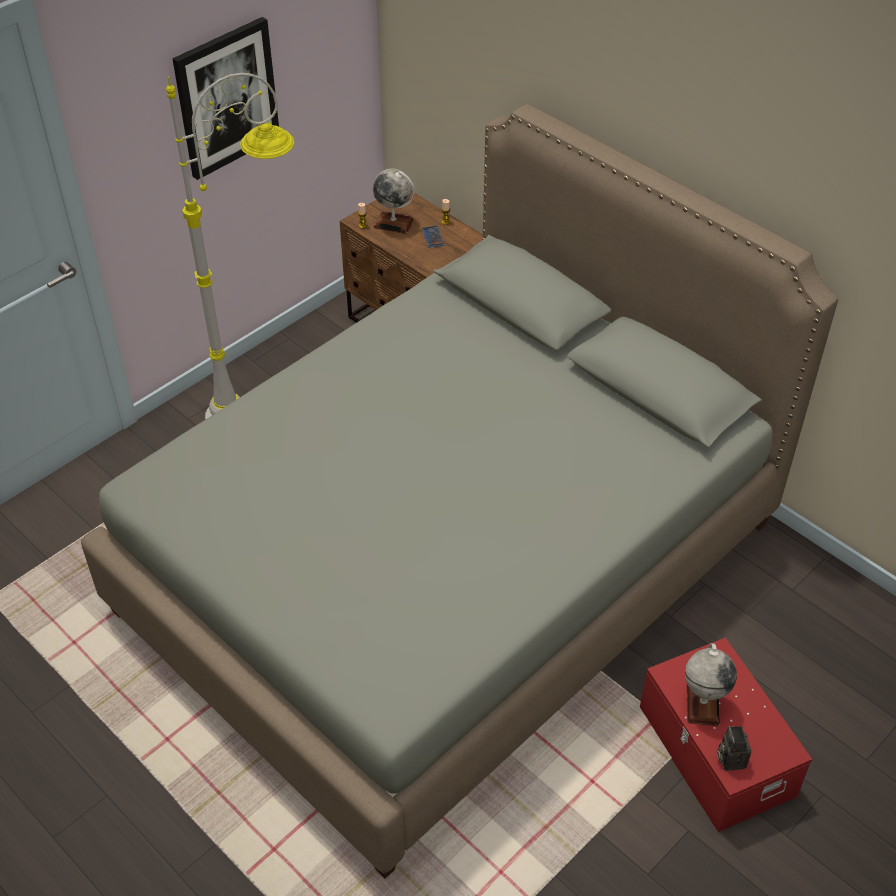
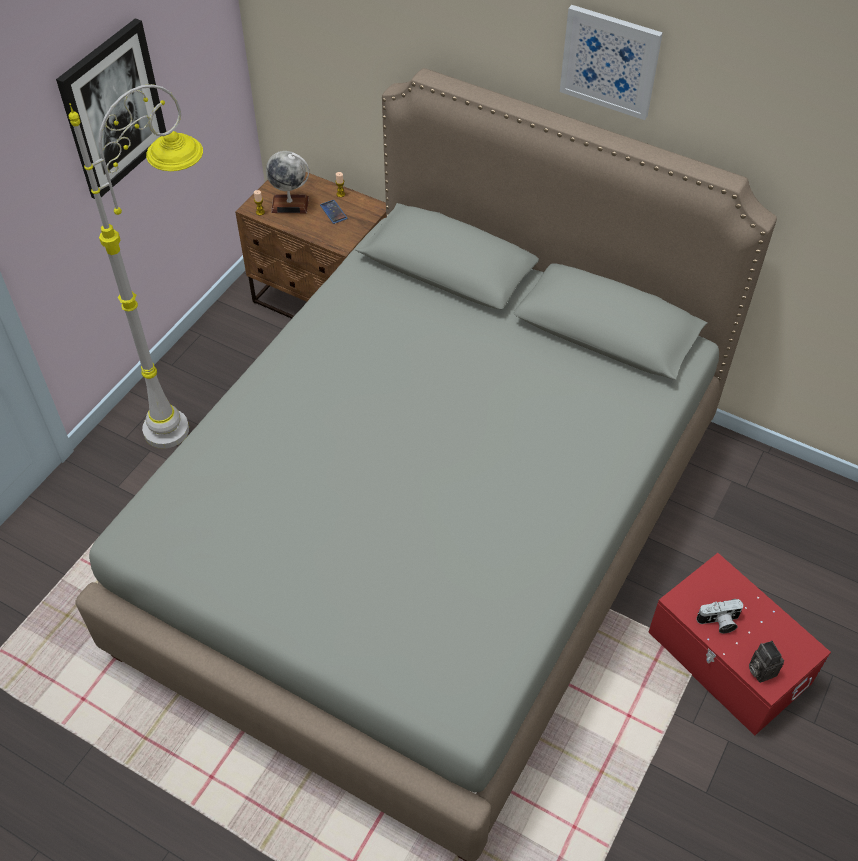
camera: 15 degrees left, 5 degrees up
(693, 117) = (610, 61): none -> picture
(702, 704) = (719, 622): globe -> camera

